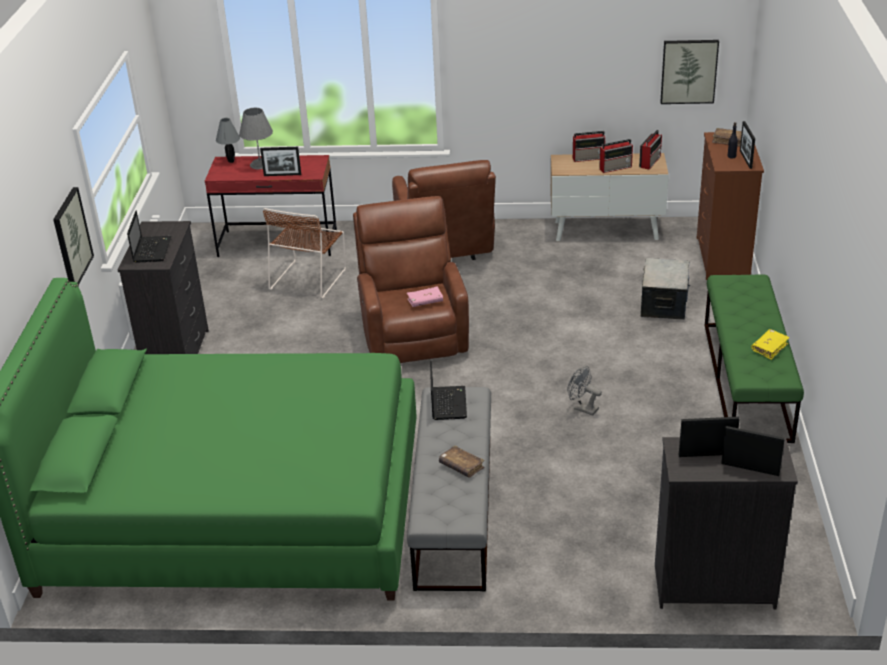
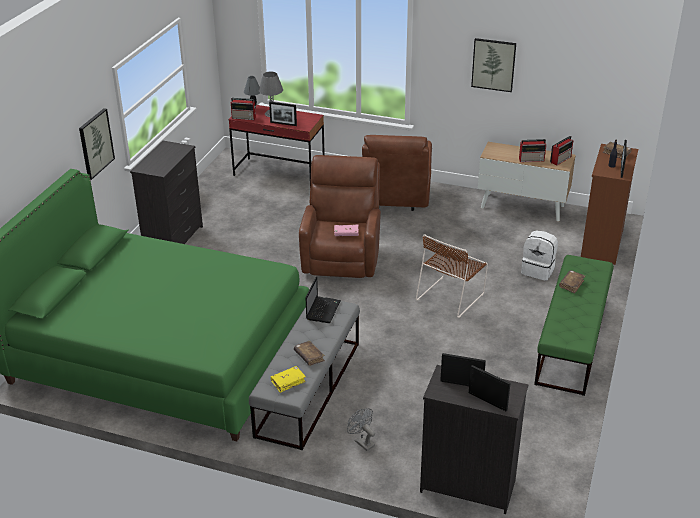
camera: 15 degrees right, 0 degrees up
(152, 249) = (159, 161): laptop -> none
(309, 278) = (289, 202): brown chair -> brown chair (451, 296)
(582, 408) = (437, 335): grey fan -> grey fan (362, 442)
(589, 158) = (515, 149): radio -> radio (244, 118)
(664, 304) = (538, 270): storage box -> white backpack
(689, 71) = (600, 94): picture -> picture (493, 64)
(735, 310) = (571, 284): none -> brown book
(769, 348) = (582, 318): yellow book -> yellow book (288, 382)

